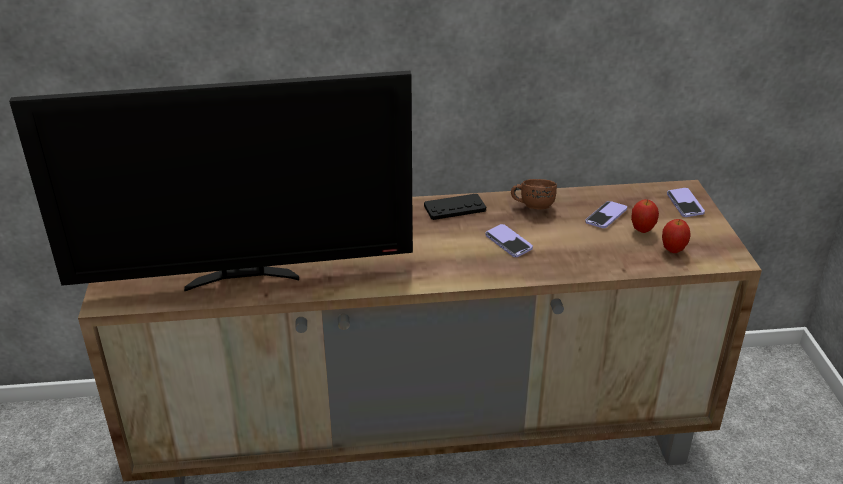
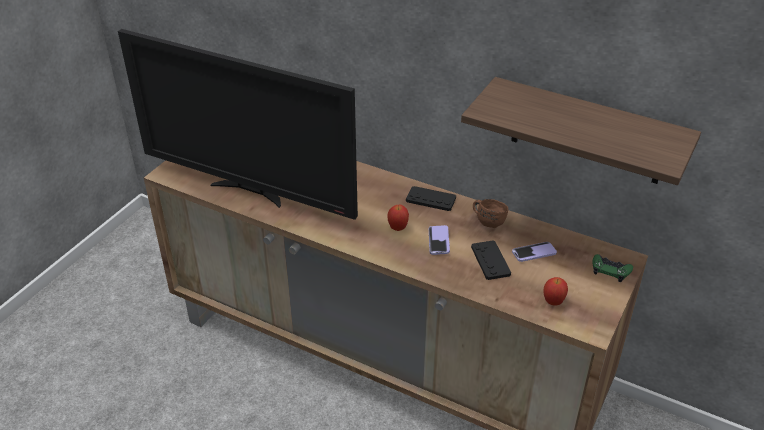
camera: 35 degrees right, 5 degrees up
(577, 239) = (490, 261): none -> black game controller
(621, 63) = (587, 132): none -> shelf
(642, 230) = (548, 276): apple -> apple (398, 228)
(685, 204) = (610, 270): phone -> green game controller

